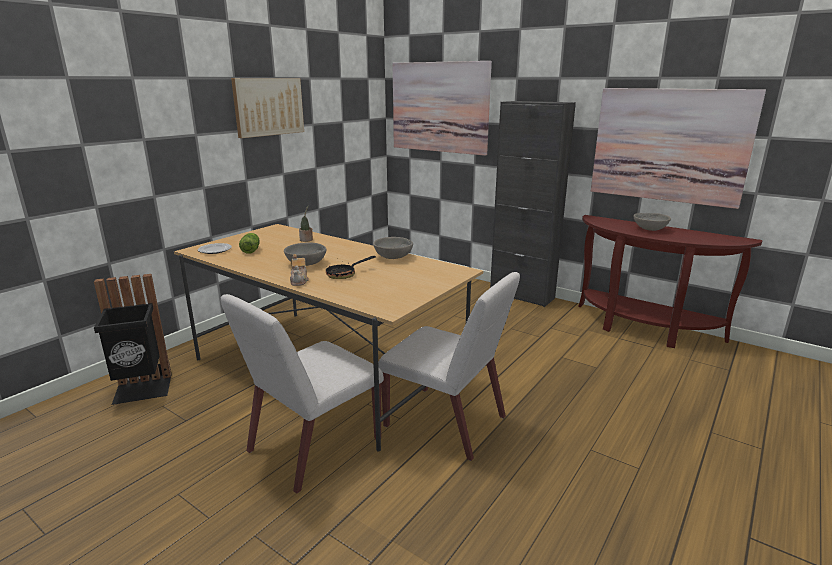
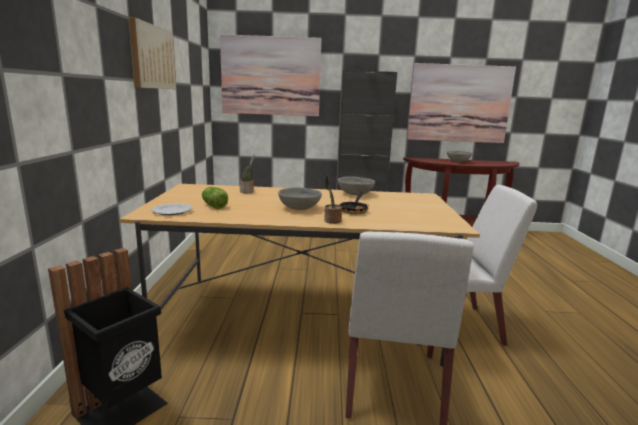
camera: 35 degrees left, 5 degrees down
(299, 281) = (331, 221): teapot -> potted plant

